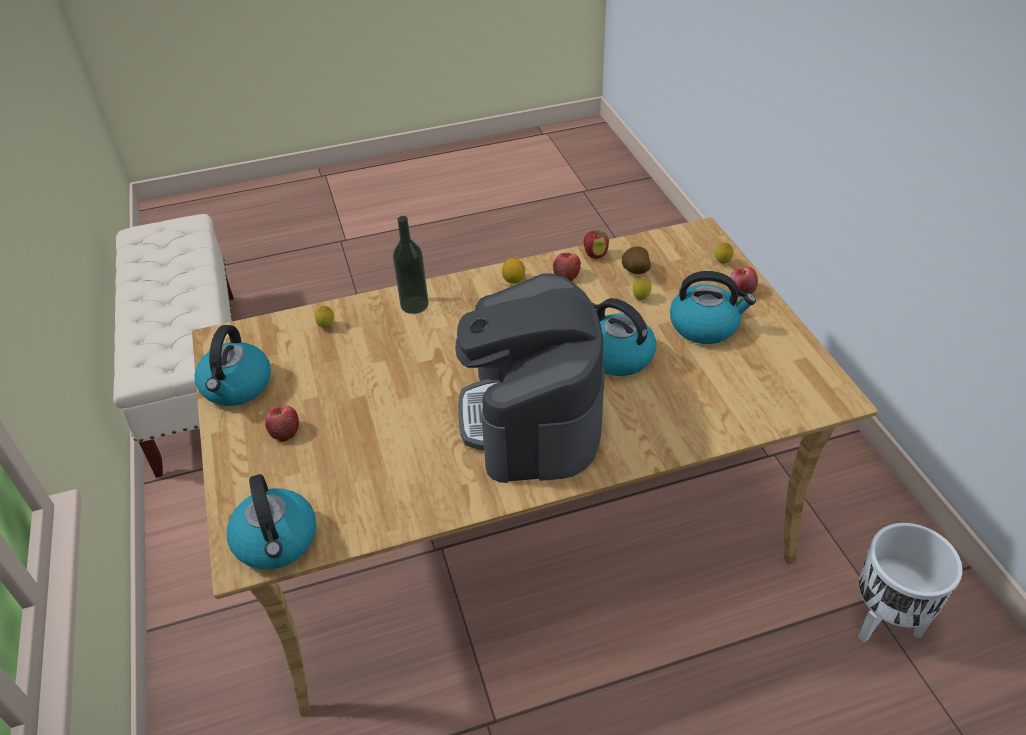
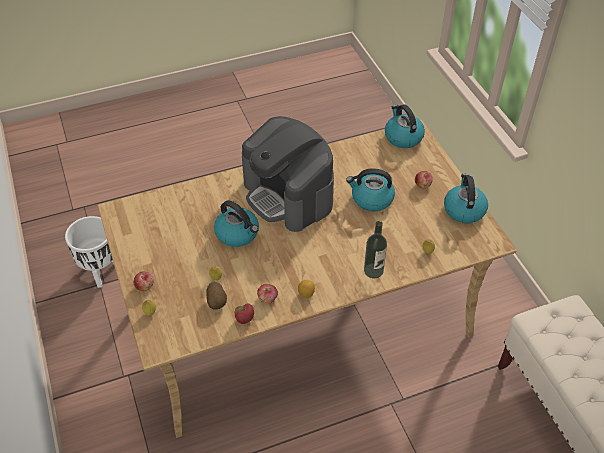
camera: 175 degrees right, 5 degrees up
(532, 417) = (288, 195): coffee machine -> coffee machine turned 150 degrees clockwise
(705, 326) = (178, 257): kettle -> kettle (371, 199)

